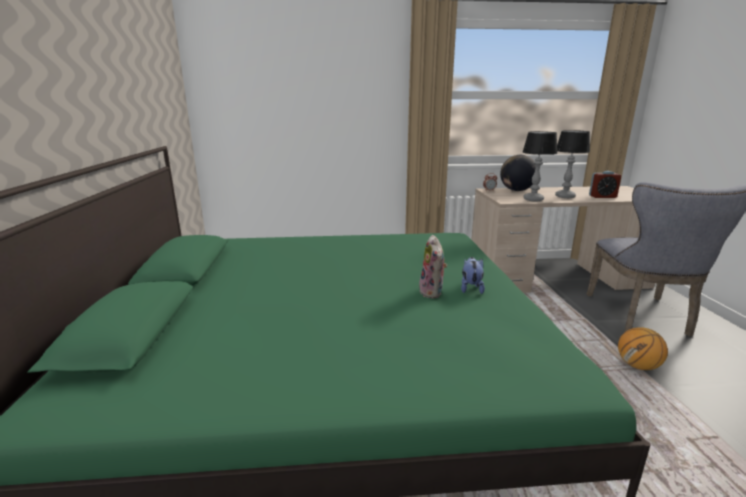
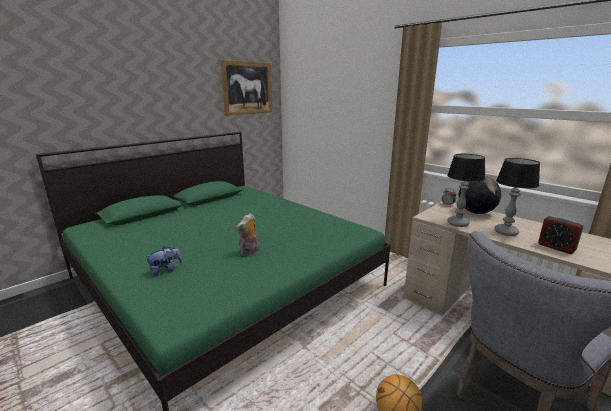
camera: 50 degrees right, 0 degrees up
(157, 67) = (247, 88): none -> picture
(471, 288) = (271, 261): plush toy -> plush toy (165, 270)

